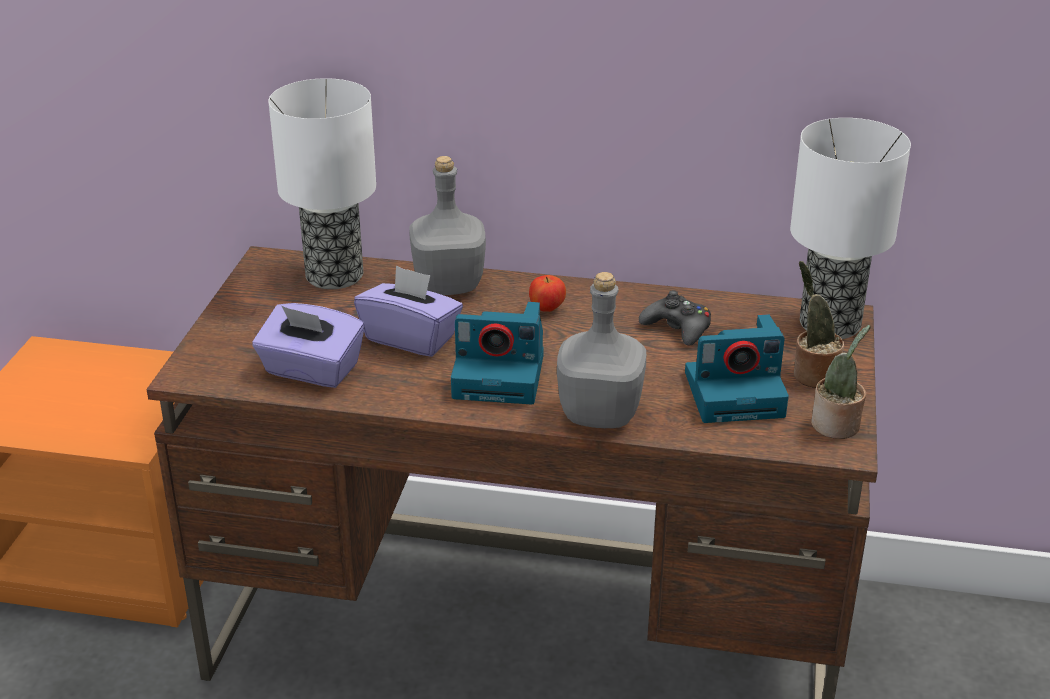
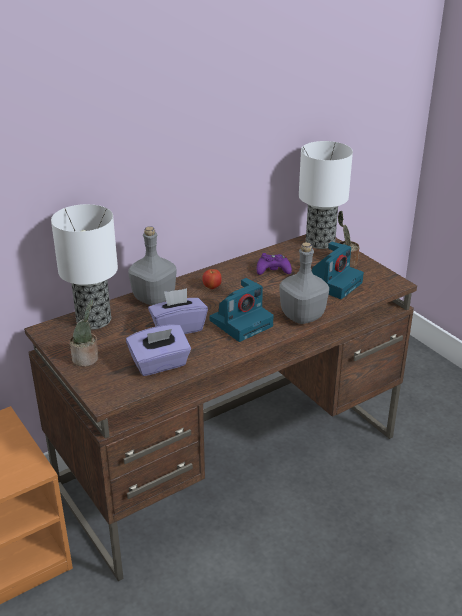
camera: 45 degrees left, 0 degrees up
(677, 328) = (273, 270): black game controller -> purple game controller
(837, 427) = (382, 277): potted plant -> potted plant (87, 359)

